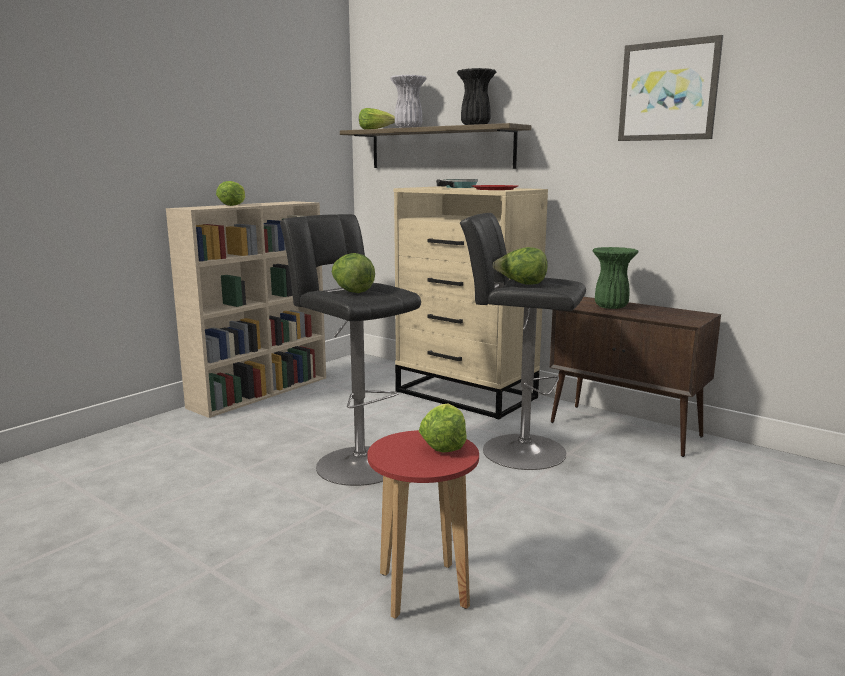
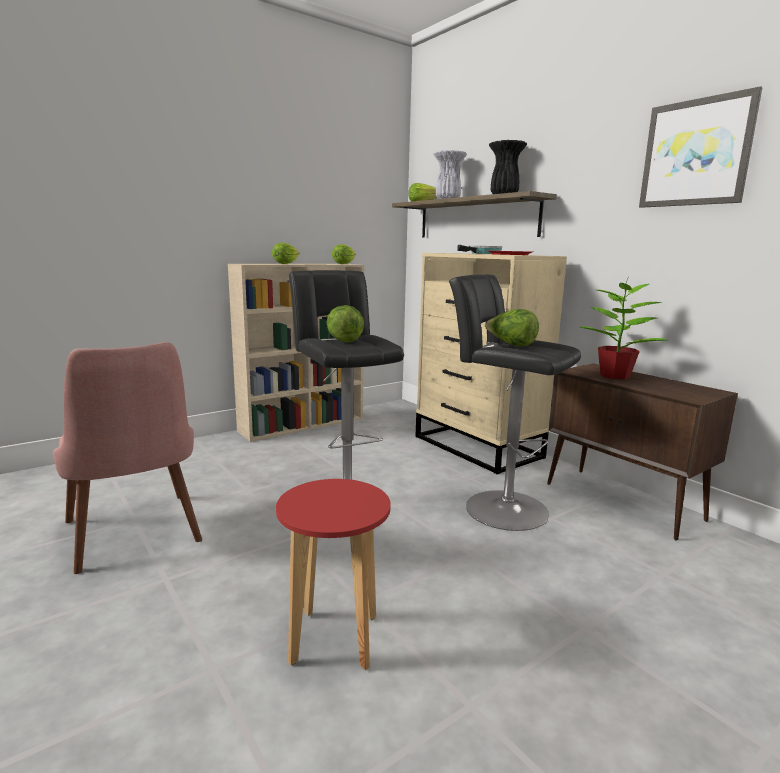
camera: 15 degrees right, 0 degrees up
(147, 537) = (137, 539): none -> pink chair
(443, 444) = (359, 497): lettuce -> lettuce (344, 264)
(611, 307) = (615, 376): green vase -> potted plant

